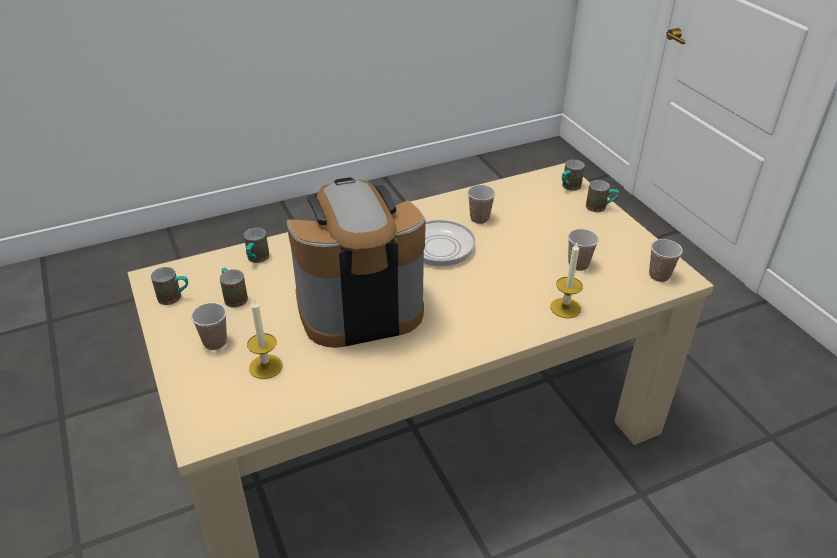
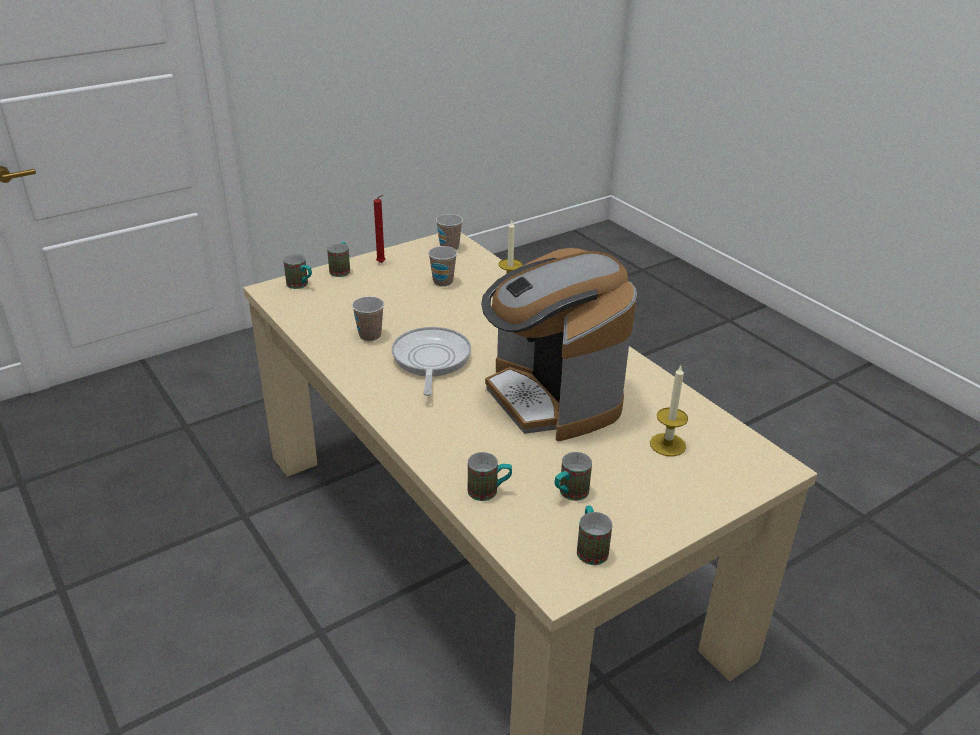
camera: 100 degrees left, 5 degrees down
(215, 342) = (651, 490): cup -> none
(616, 230) = (382, 263): none -> red candle

